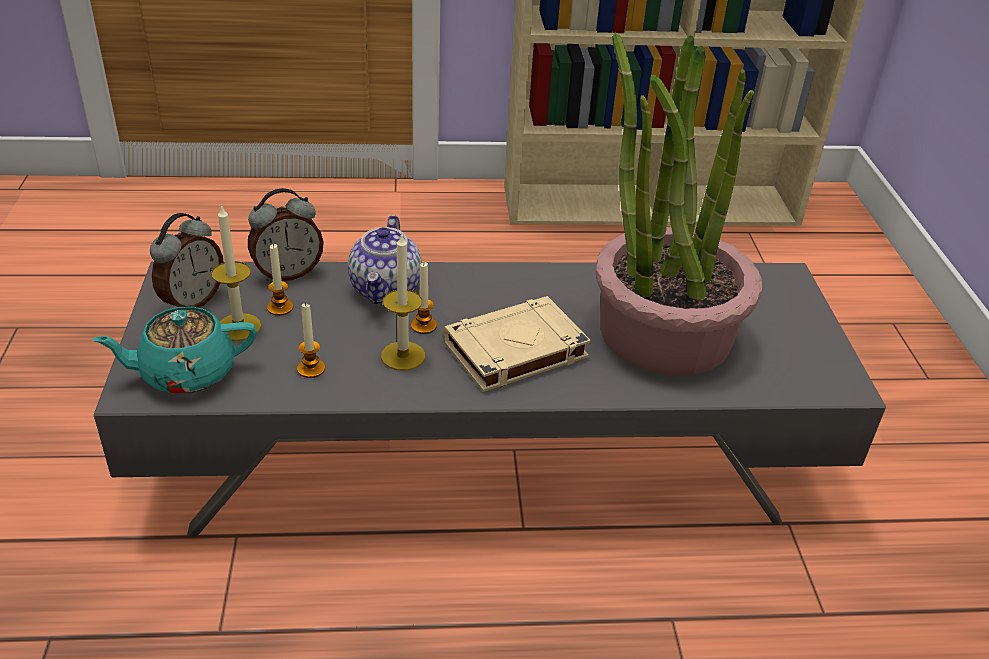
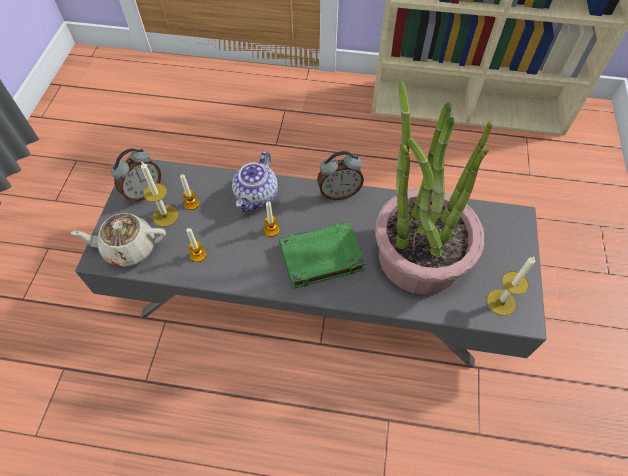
camera: 15 degrees right, 20 degrees up
(186, 373) = (129, 248): turquoise teapot -> beige teapot
(288, 273) = (202, 176): alarm clock -> alarm clock (339, 192)
(403, 356) = (253, 252): candle -> candle (501, 302)
(514, 351) = (320, 258): beige book -> green book

